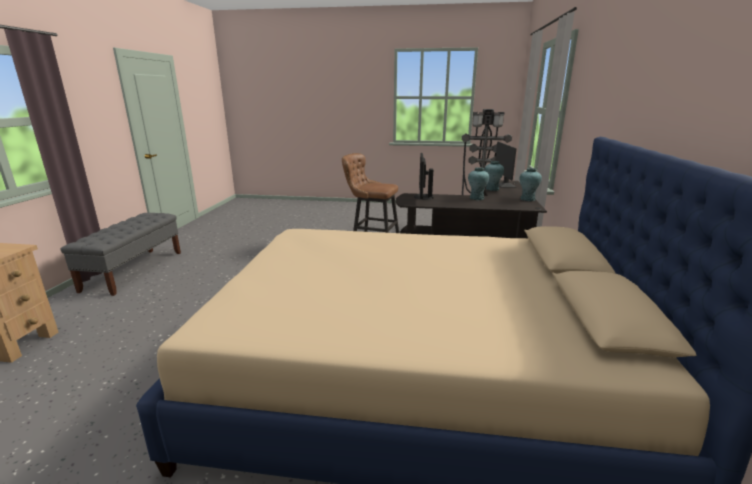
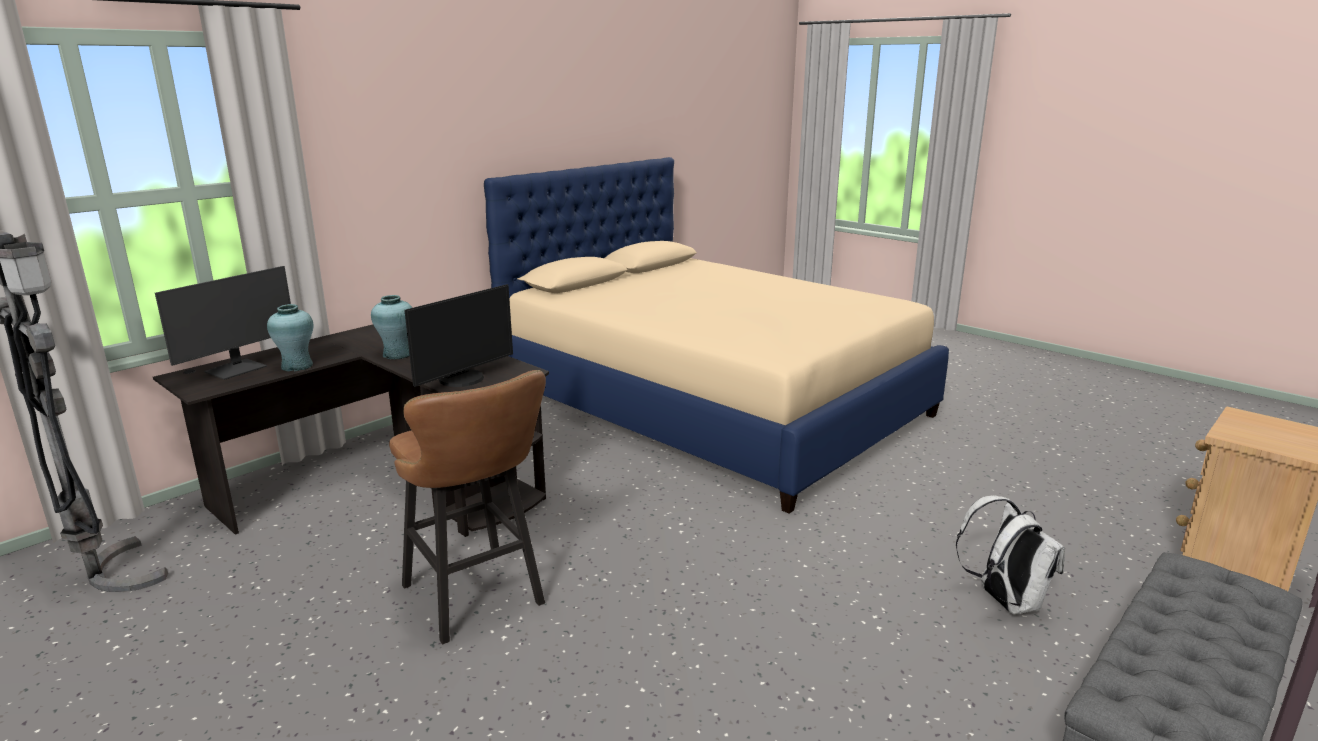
camera: 145 degrees left, 0 degrees up
(167, 298) = (1004, 601): none -> white backpack
(527, 199) = (345, 335): turquoise vase -> none

